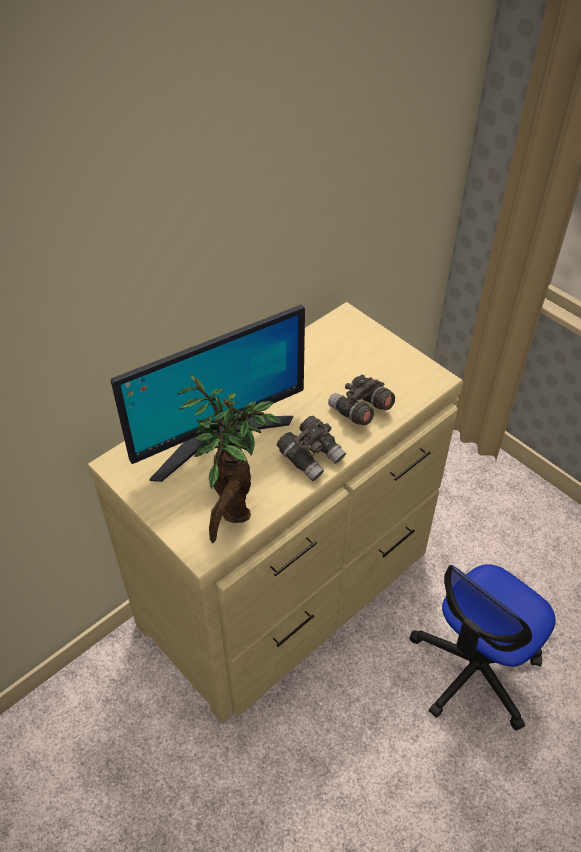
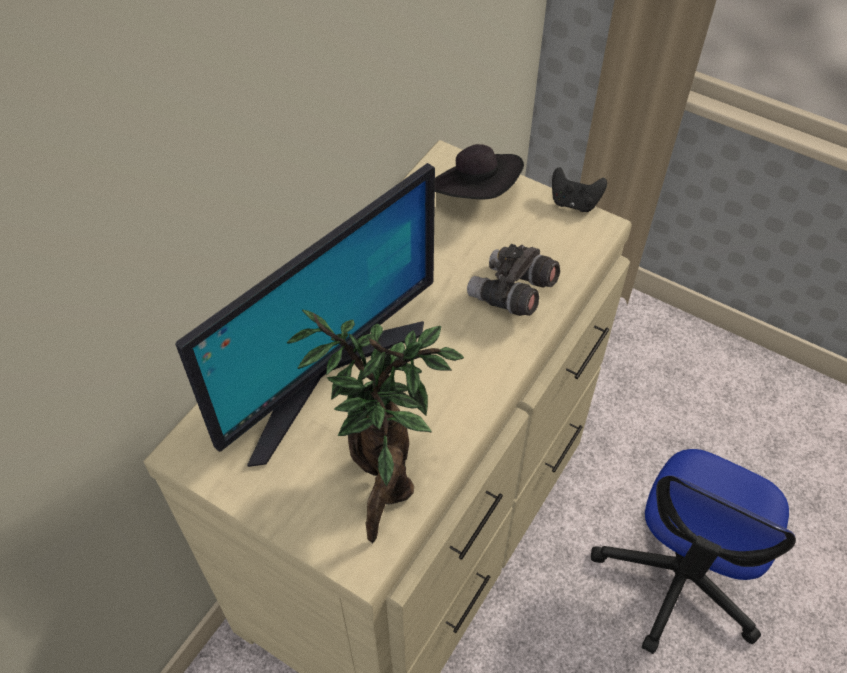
camera: 15 degrees left, 5 degrees up
(311, 456) = (468, 376): grey binoculars -> none
(359, 341) = (476, 193): none -> black hat
(426, 360) = (574, 203): none -> black game controller

